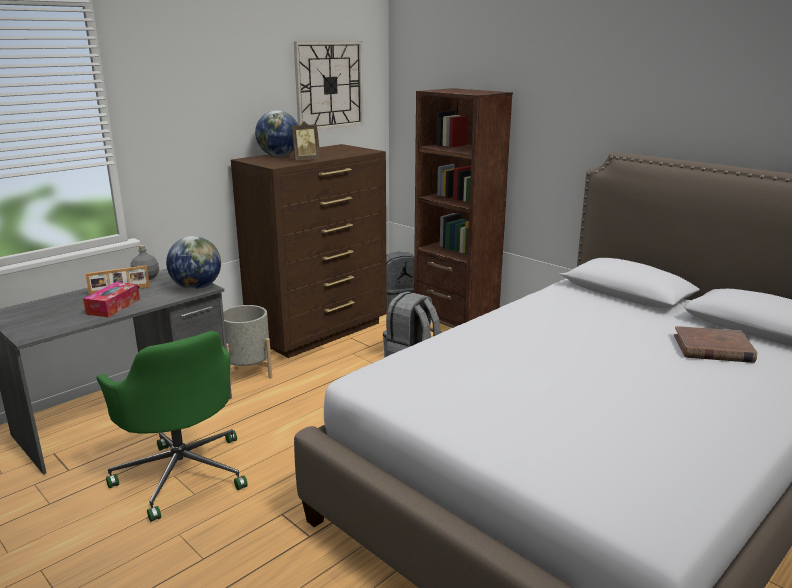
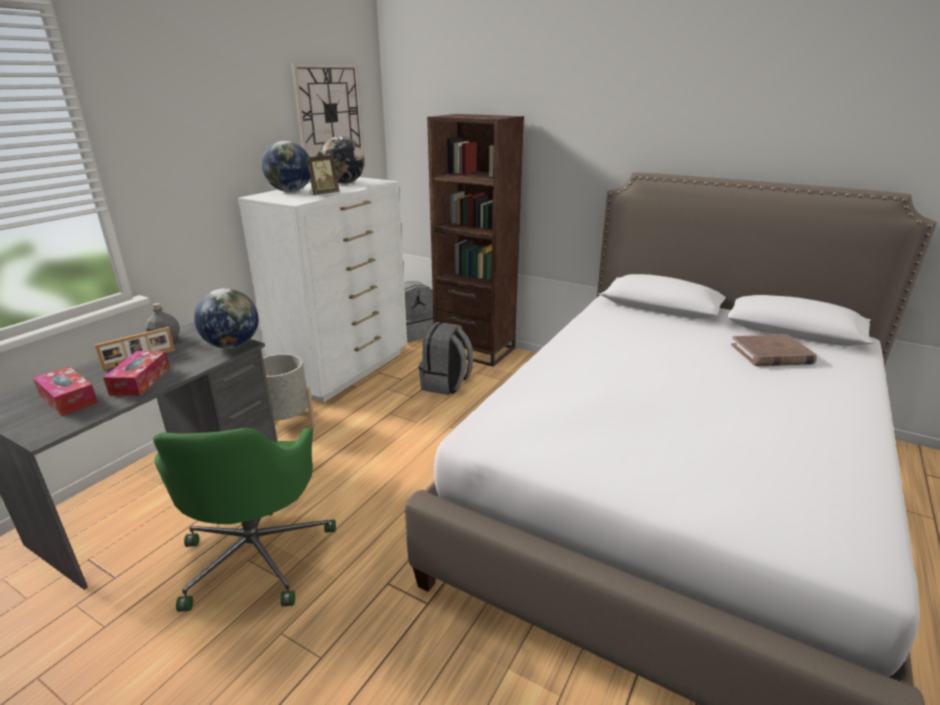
camera: 15 degrees left, 5 degrees up
(56, 313) = (68, 399): none -> tissue box
(182, 473) = (257, 555): green office chair -> green office chair turned 45 degrees clockwise
(320, 331) = (345, 369): brown dresser -> white dresser
(333, 151) = (344, 183): none -> globe

